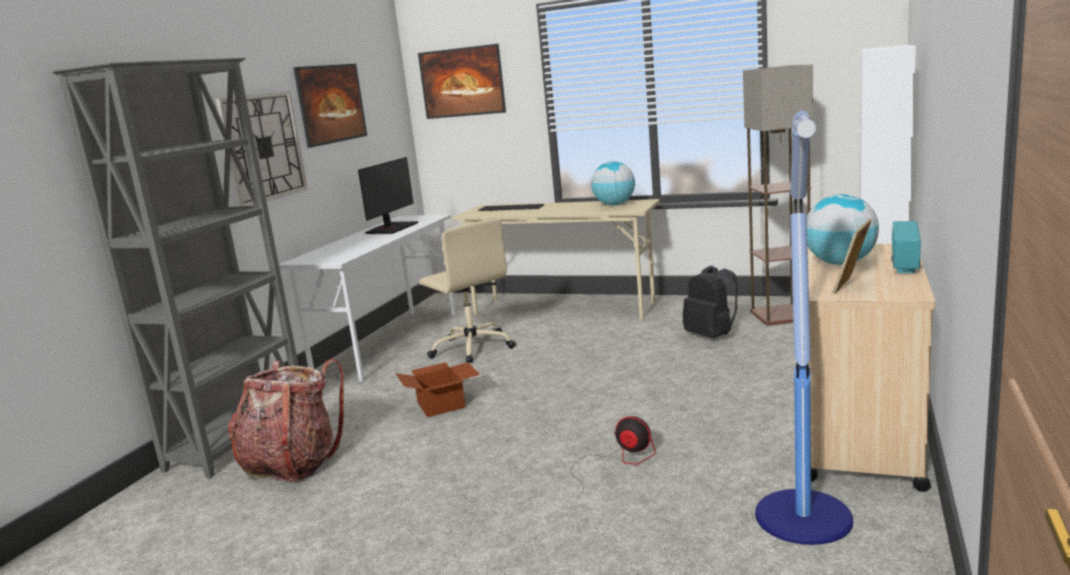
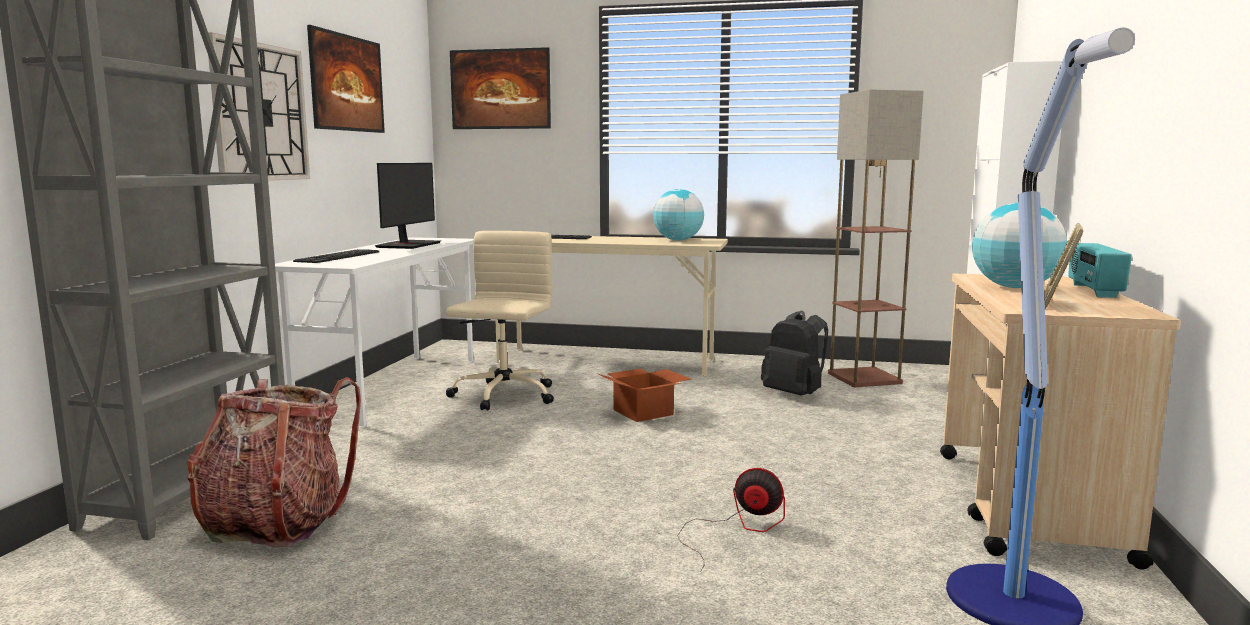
camera: 10 degrees left, 5 degrees down
(334, 249) = (338, 256): none -> keyboard
(442, 405) = (480, 457): cardboard box -> cardboard box (645, 412)
(472, 347) = (503, 396): beige office chair -> beige office chair turned 120 degrees counterclockwise

